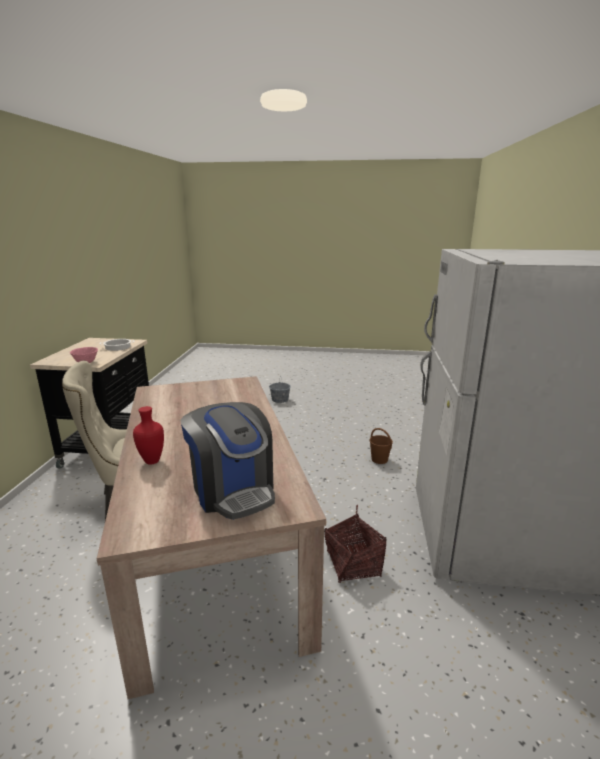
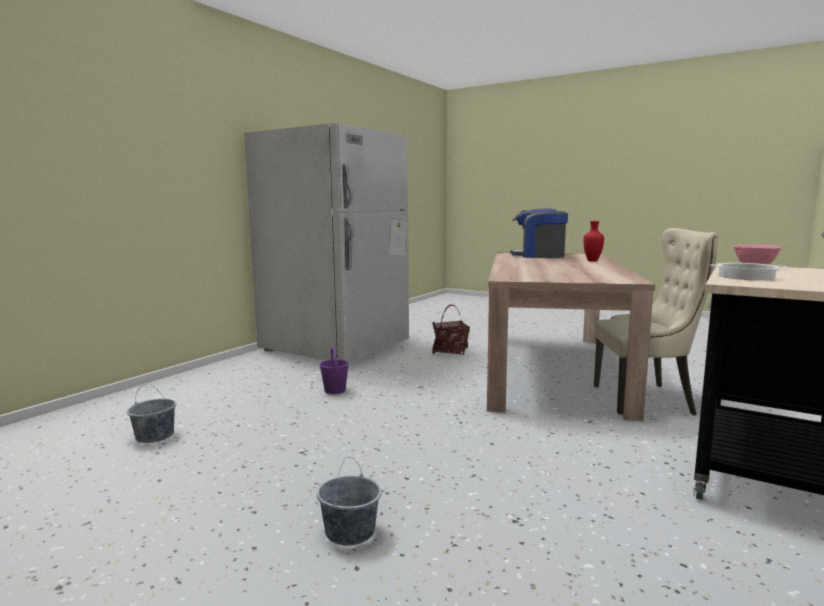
camera: 155 degrees left, 10 degrees down
(232, 490) = (539, 256): coffee machine -> coffee machine turned 60 degrees counterclockwise
(379, 460) = (335, 390): brown bucket -> purple bucket
(410, 411) = (155, 436): none -> grey bucket

